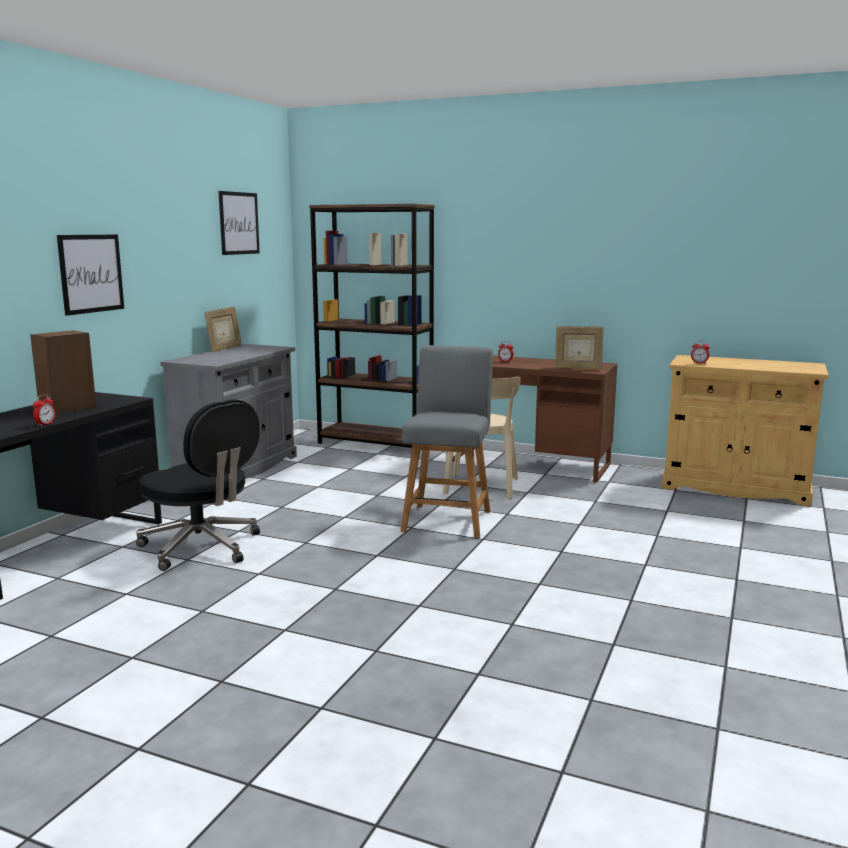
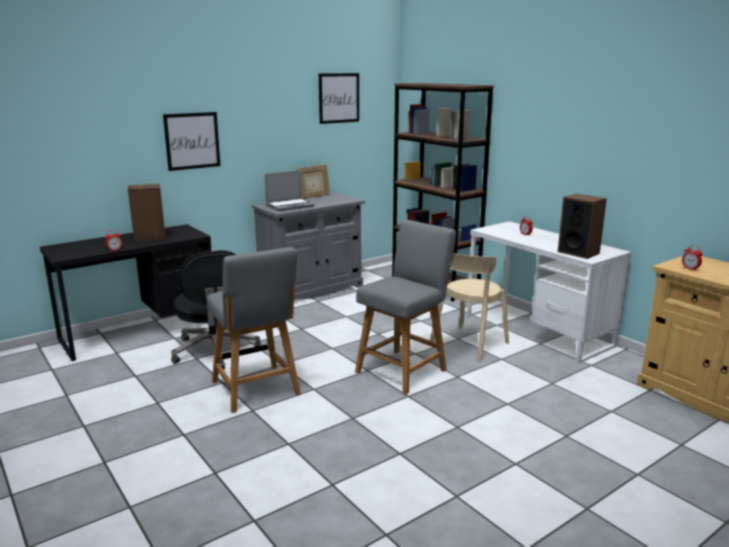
camera: 30 degrees right, 5 degrees up
(215, 358) = (290, 206): none -> laptop
(313, 571) = (257, 390): none -> grey chair
(528, 464) = (537, 330): brown desk -> white desk
(578, 368) = (578, 252): picture frame -> speaker

